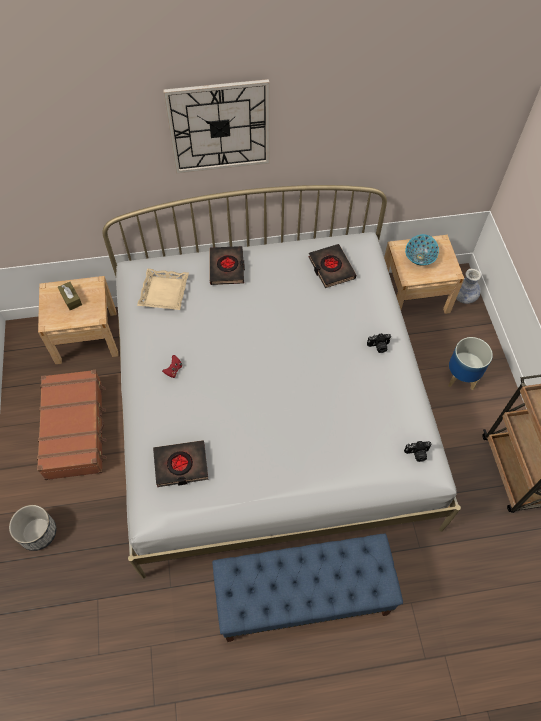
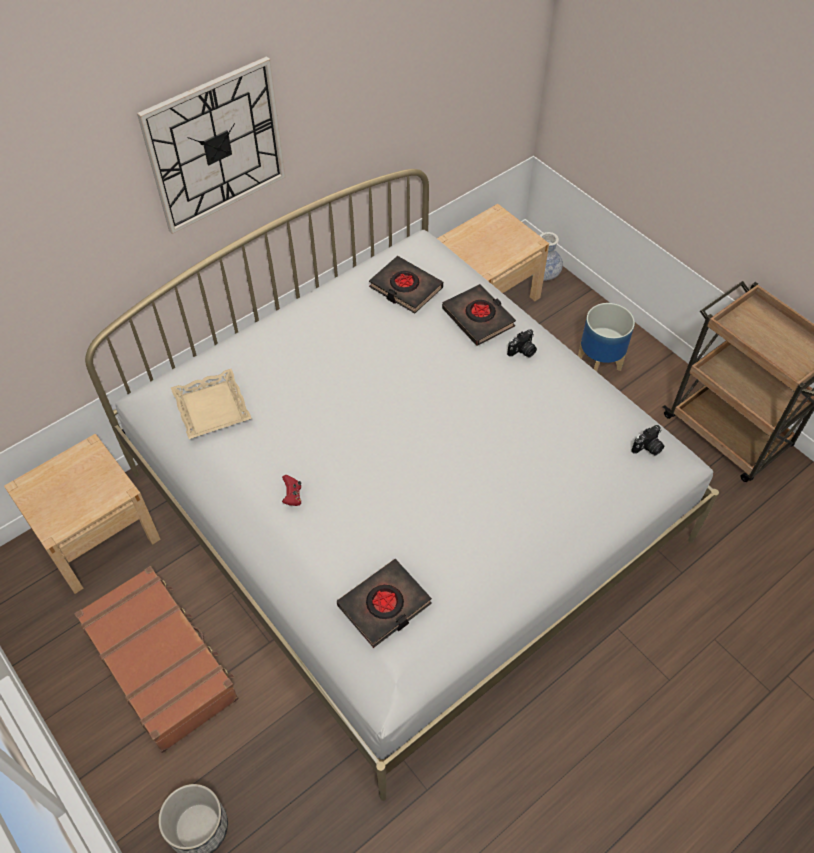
camera: 30 degrees left, 5 degrees down
(71, 299) = (67, 484): brown tissue box -> none
(227, 268) = (275, 342): black book -> black book (478, 318)
(303, 597) = (594, 704): blue bench -> none
(420, 257) = (485, 240): bowl -> none

